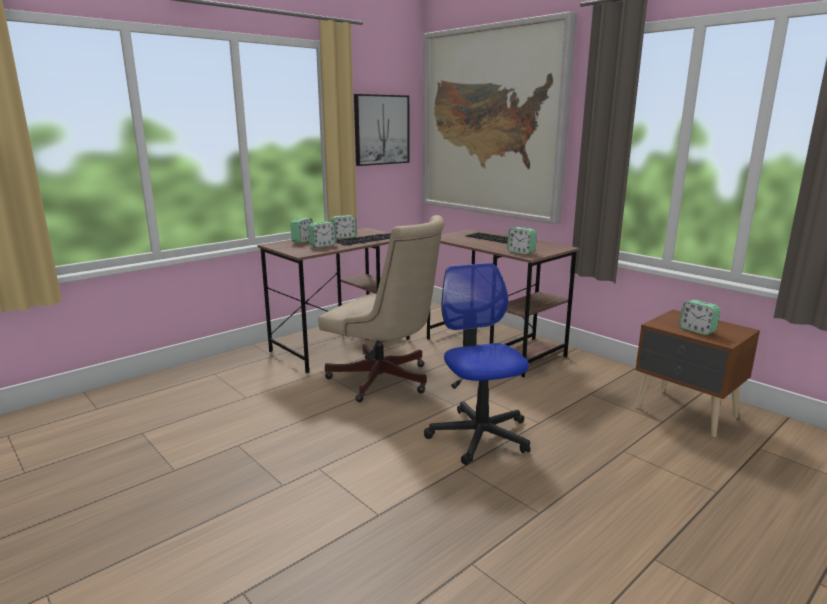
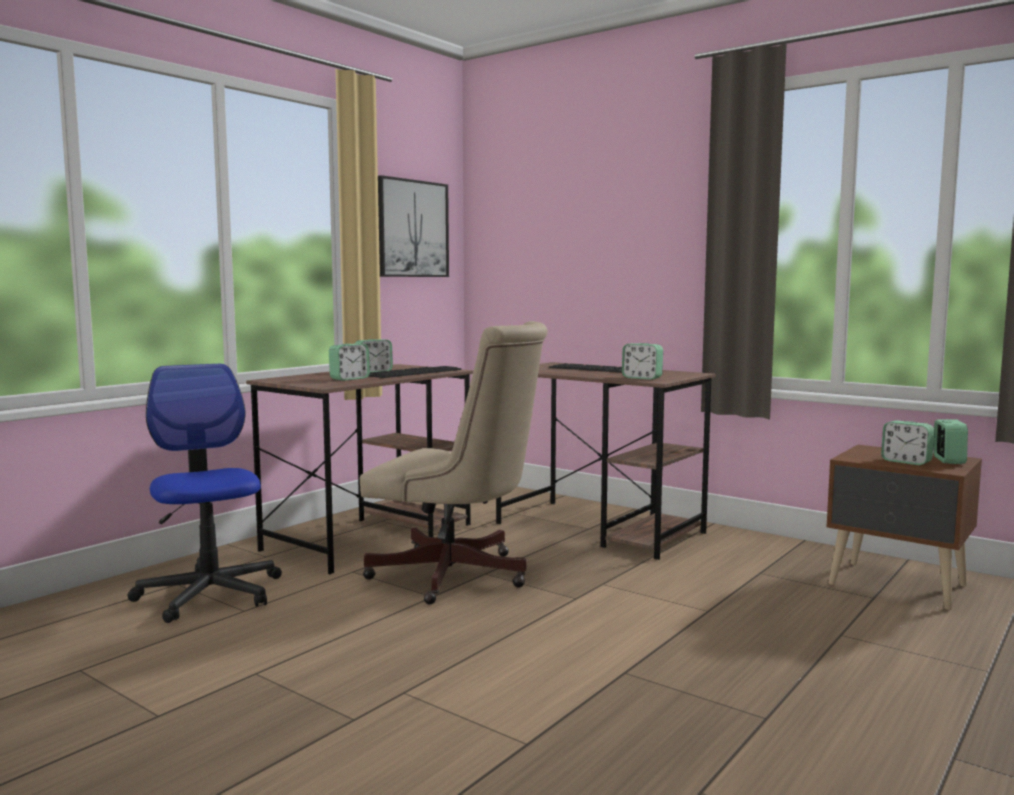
camera: 10 degrees left, 10 degrees down
(302, 241) = (314, 376): alarm clock -> alarm clock (948, 460)
(479, 435) = (631, 632): office chair -> office chair (209, 594)
(491, 122) = (570, 216): picture -> none

